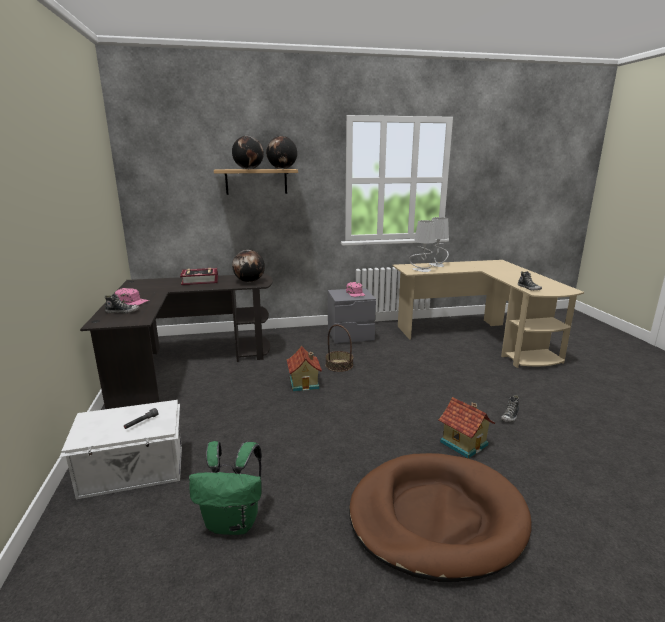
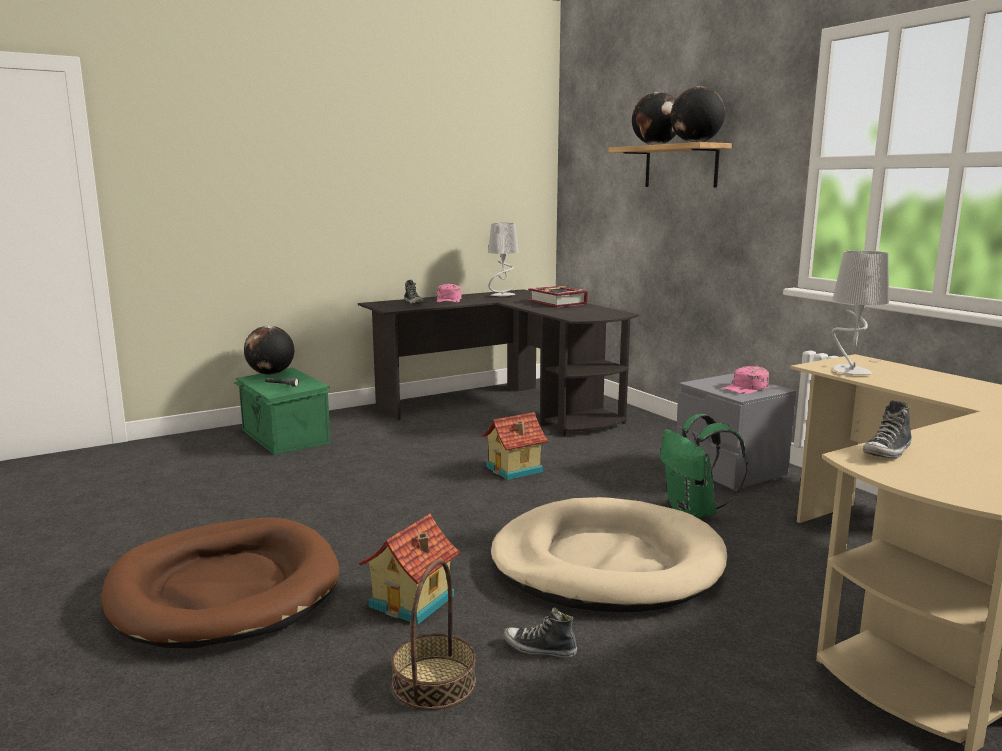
camera: 70 degrees right, 5 degrees down
(133, 471) = (284, 437): white storage box -> green storage box
(234, 522) = (214, 487): green backpack -> green backpack (694, 512)
(249, 281) = (583, 314): globe -> globe (270, 374)
(339, 365) = (598, 480): basket -> basket (433, 682)
(435, 385) = (606, 563): none -> beige dog bed
(437, 265) = (932, 378): grey table lamp -> grey table lamp (502, 295)

